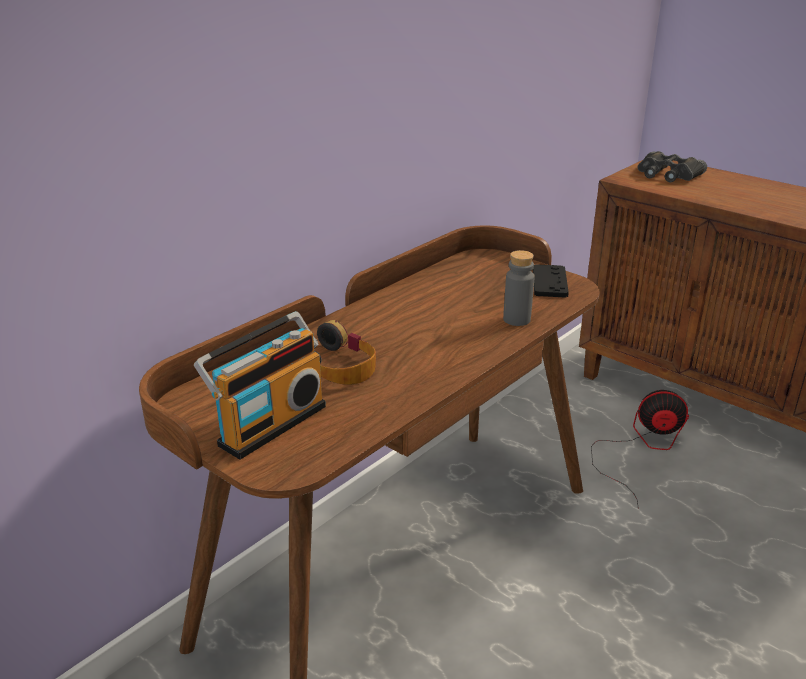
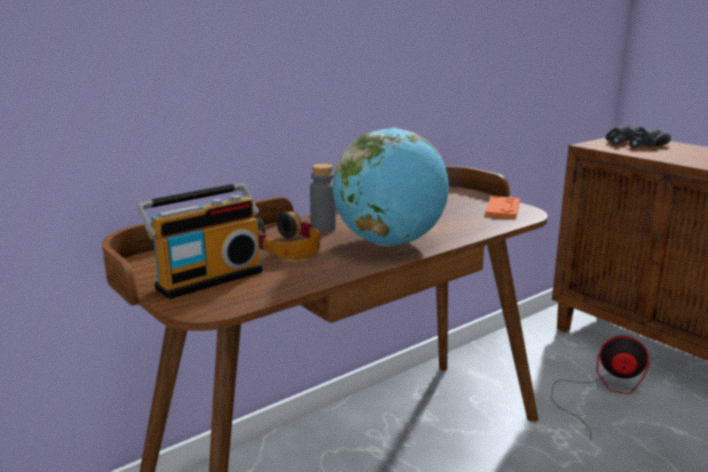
camera: 10 degrees right, 10 degrees down
(447, 348) = (390, 243): none -> globe
(516, 319) = (462, 229): grey bottle -> grey bottle (323, 228)
(549, 282) = (502, 208): black game controller -> orange game controller

